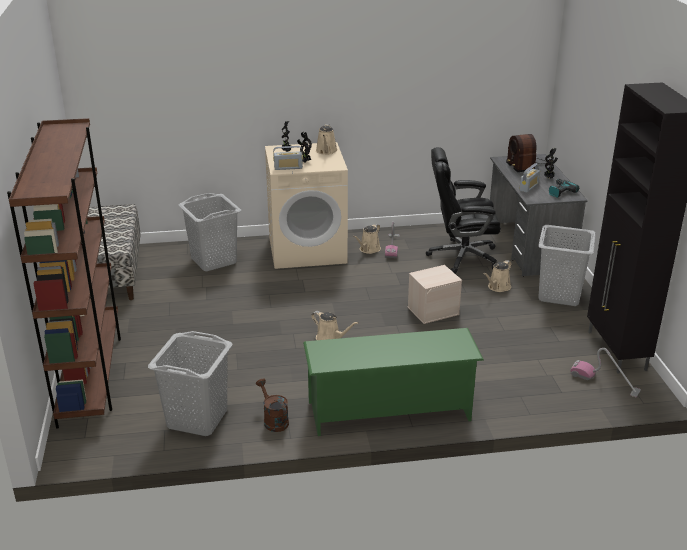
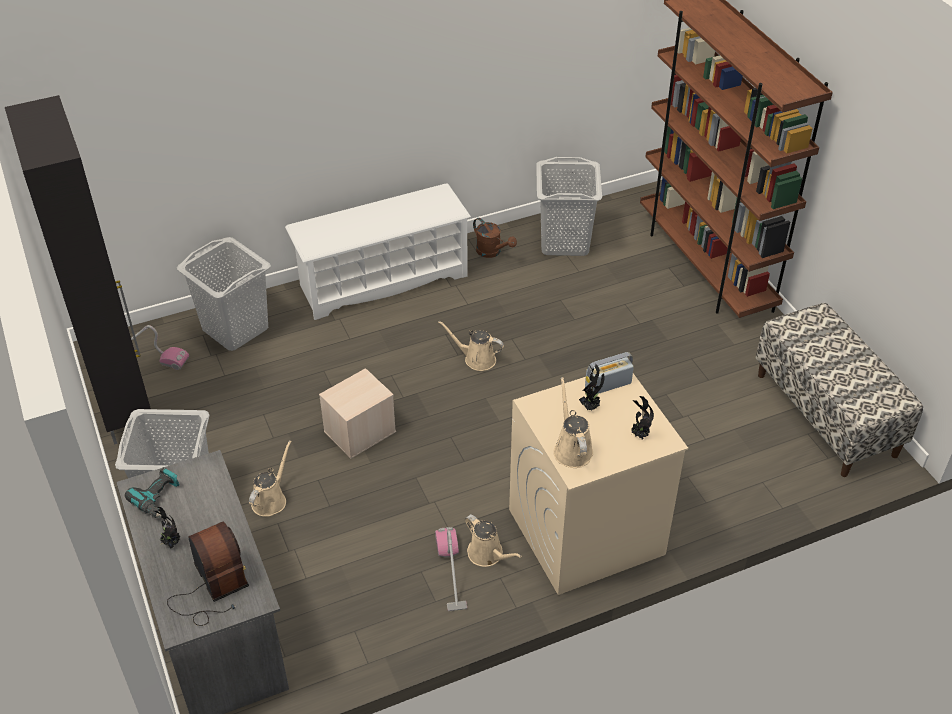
camera: 165 degrees right, 15 degrees up
(213, 261) = (711, 473): grey laundry basket -> grey laundry basket (235, 328)
(368, 249) = (488, 554): beige watering can -> beige watering can turned 120 degrees clockwise
(389, 411) = (383, 280): green shoe rack -> white shoe rack
(461, 257) = (331, 567): black office chair -> none
(529, 187) = (211, 503): radio -> none

